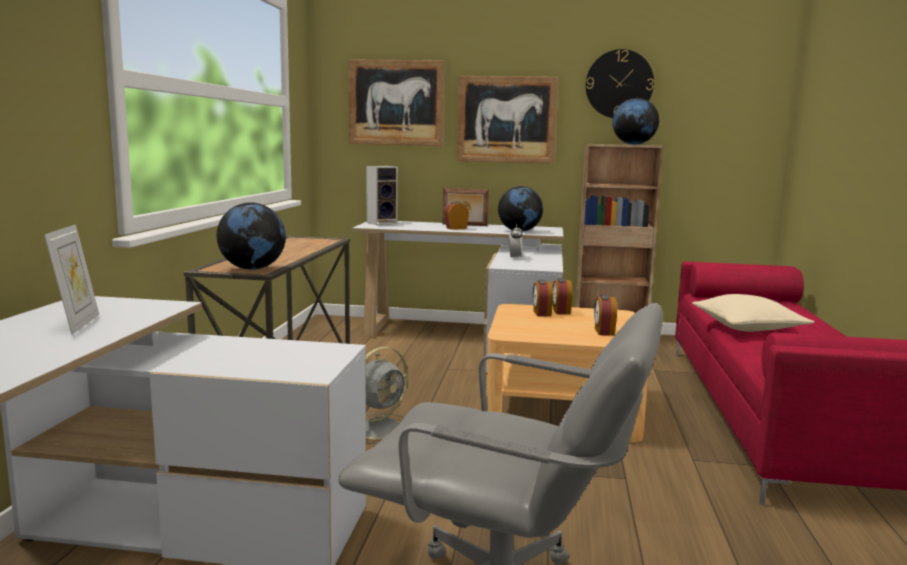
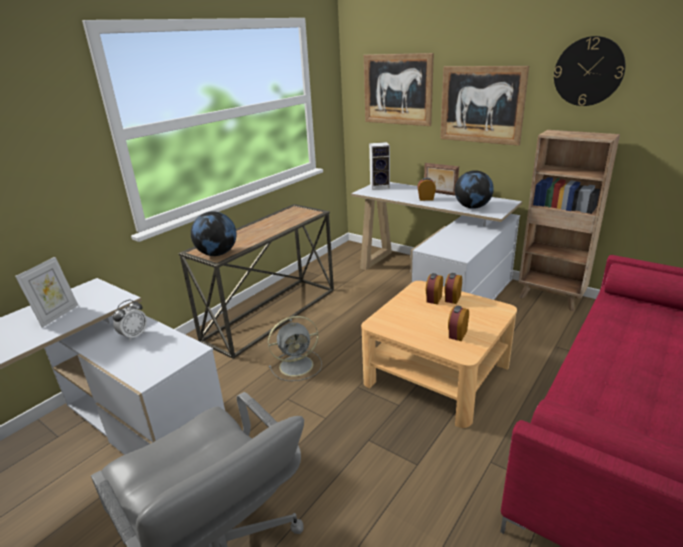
camera: 30 degrees right, 15 degrees up
(515, 258) = (451, 236): alarm clock -> alarm clock (134, 335)
(633, 144) = (587, 135): globe -> none
(748, 327) = (605, 352): beige pillow -> none

